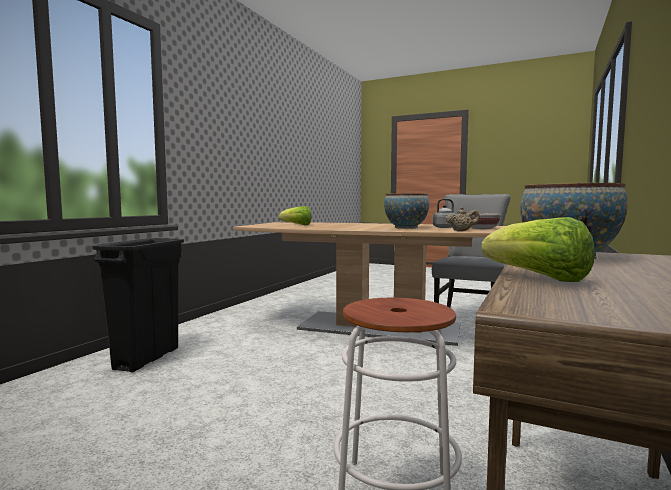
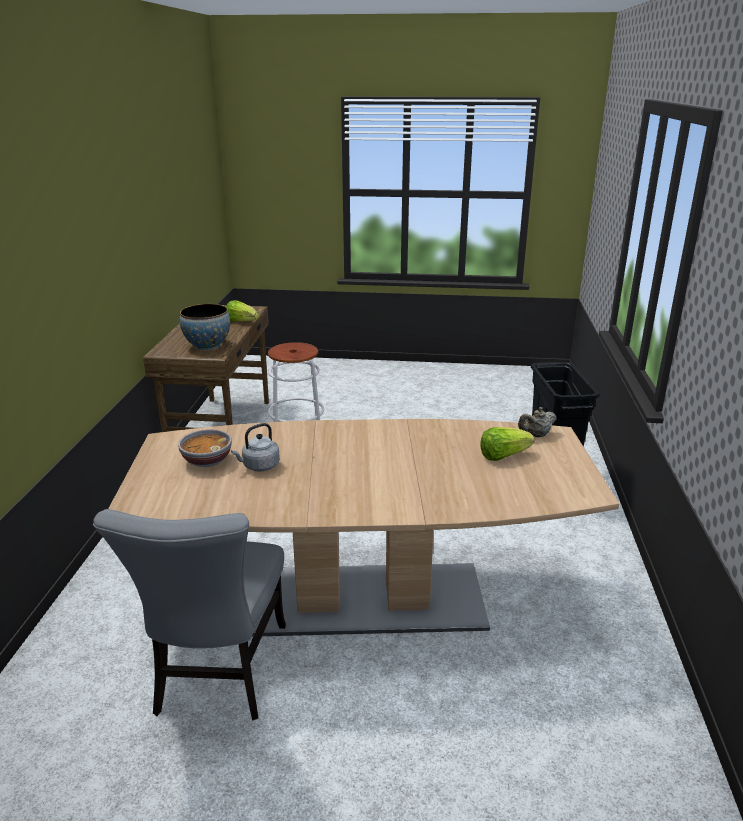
camera: 160 degrees right, 20 degrees up
(406, 228) = (318, 451): bowl -> none
(462, 231) = (242, 432): beige teapot -> beige teapot (536, 435)

